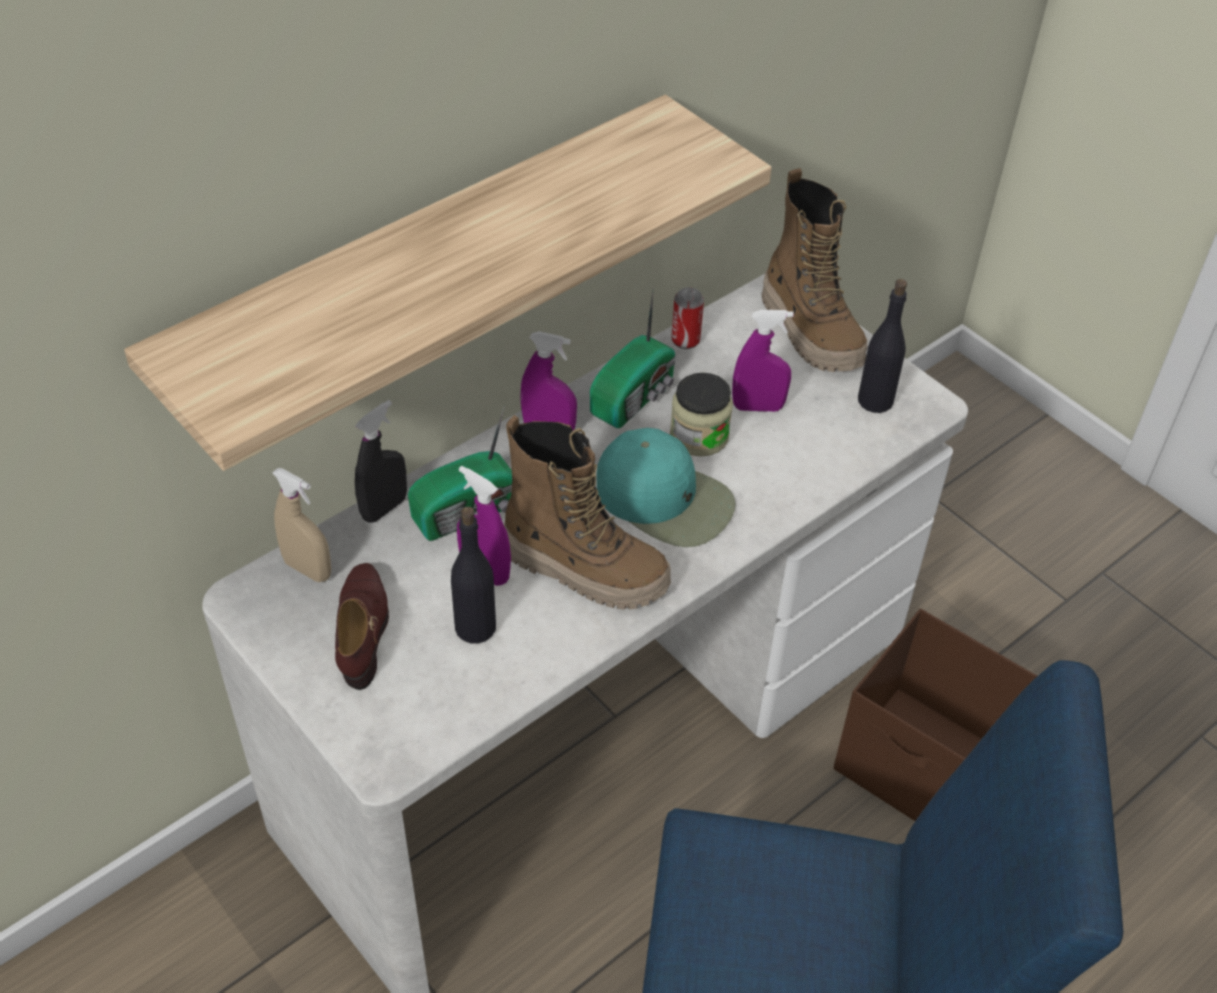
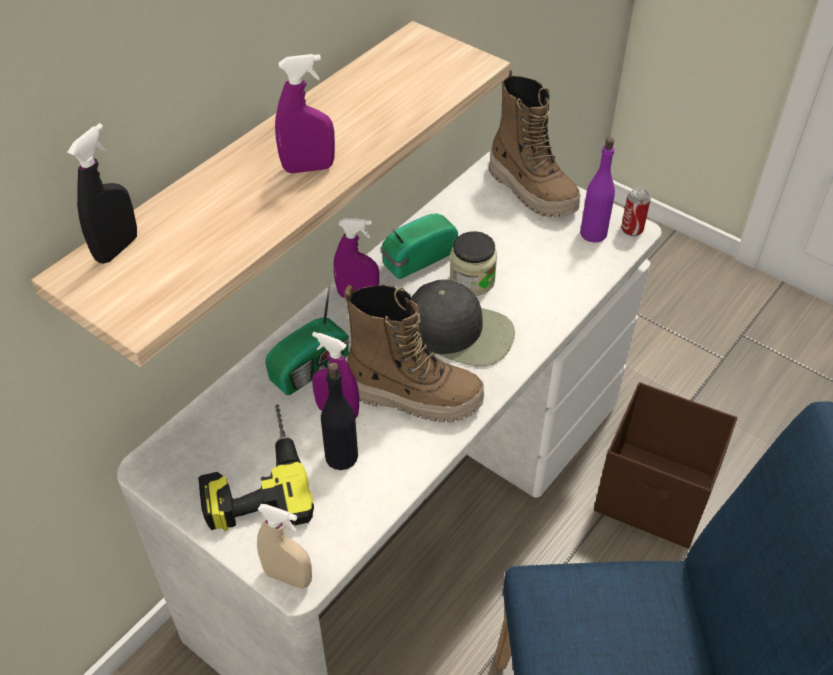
camera: 10 degrees left, 0 degrees up
(308, 569) = (197, 435): beige spray bottle -> beige spray bottle (288, 577)
(363, 630) = (253, 475): brown shoe -> power drill
(384, 508) = (245, 376): black spray bottle -> black spray bottle (117, 248)
(636, 396) = (416, 258): radio -> radio turned 150 degrees counterclockwise
(665, 499) = (460, 332): turquoise cap -> black cap
(685, 340) = (442, 211): can -> can (632, 229)
(758, 407) = (509, 252): purple spray bottle -> purple spray bottle (308, 168)
(876, 400) = (593, 233): black bottle -> purple bottle

